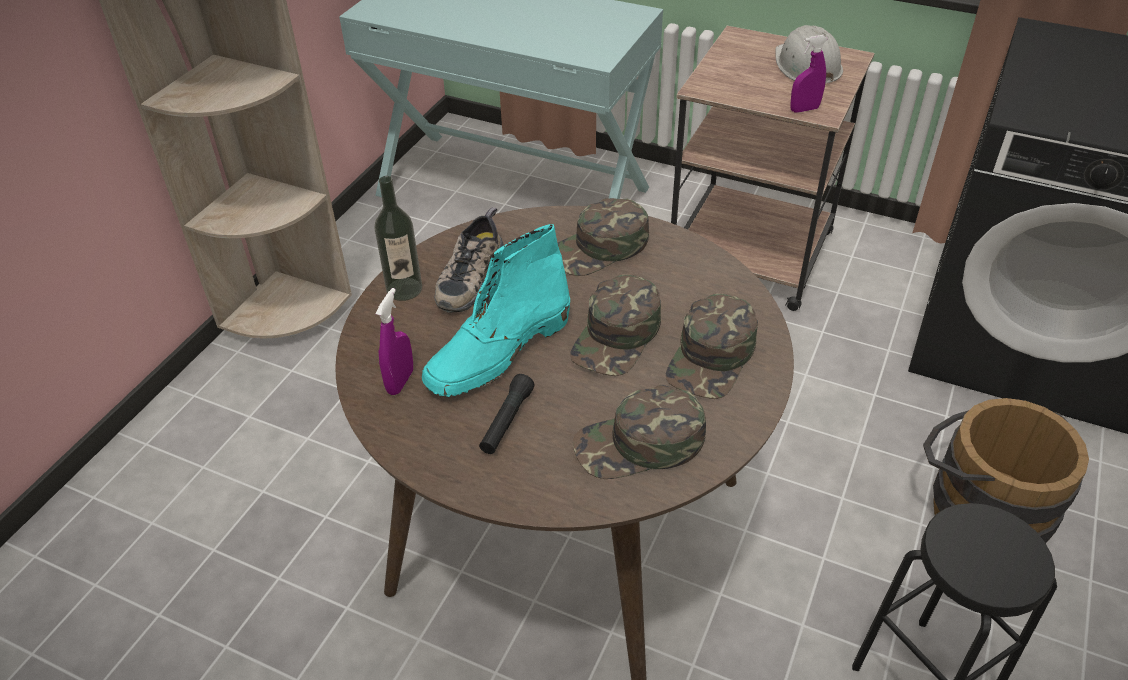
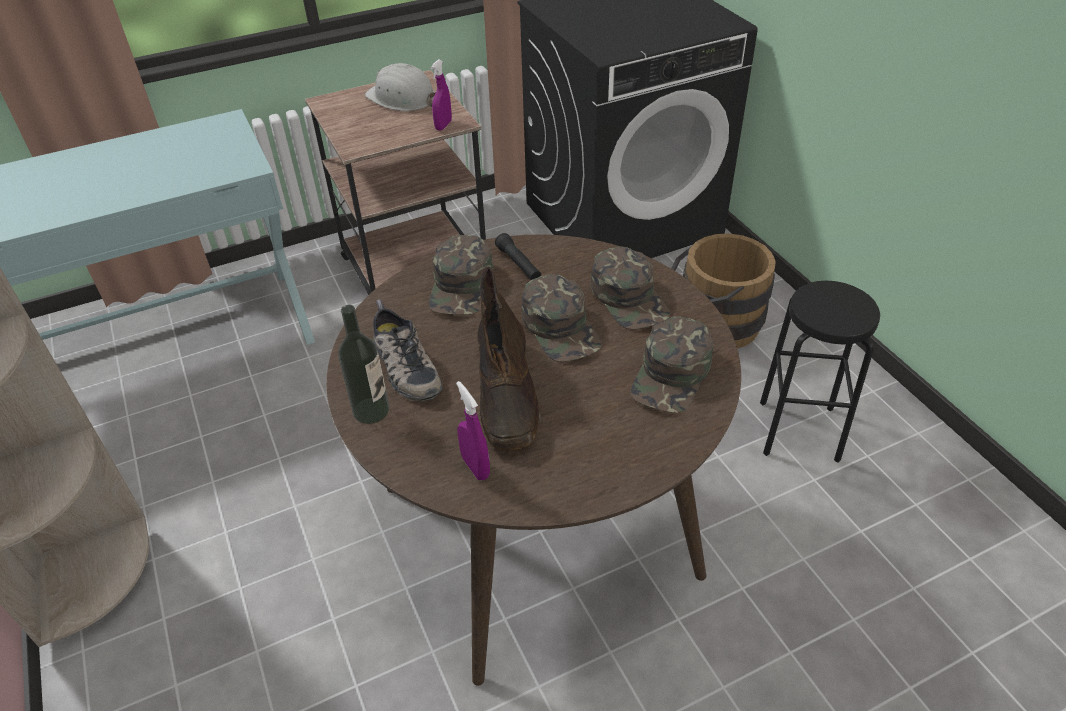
camera: 50 degrees left, 0 degrees up
(498, 352) = (507, 395): turquoise boot -> brown boot
(506, 421) = (583, 428): black flashlight -> black flashlight (518, 264)

